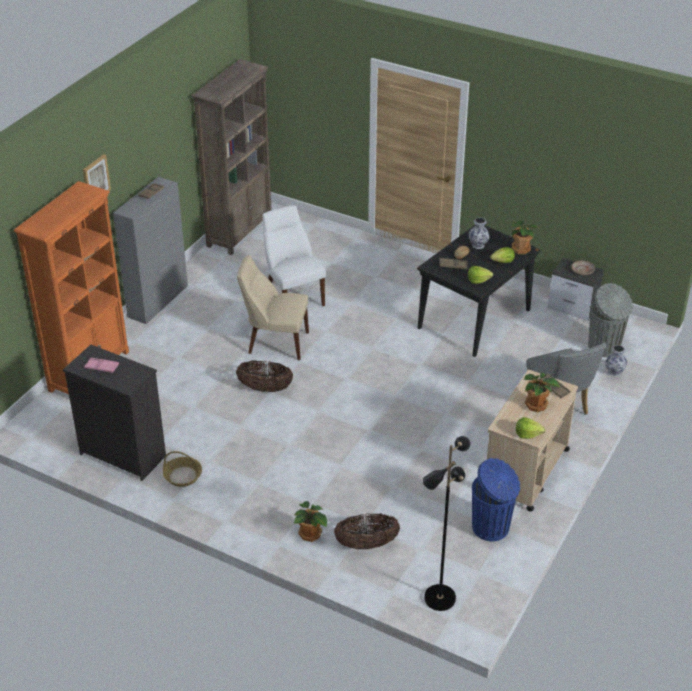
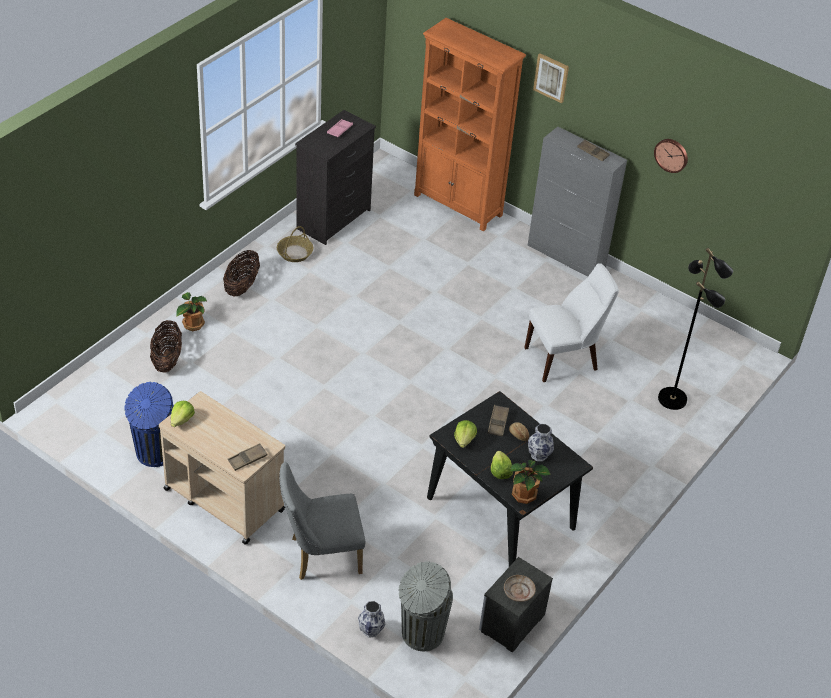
camera: 95 degrees right, 5 degrees up
(177, 137) = (671, 154): none -> wall clock
(240, 231) = (699, 329): brown bookcase -> none
(265, 388) = (406, 318): basket -> basket (242, 286)
(275, 342) = (481, 334): beige chair -> none
(439, 597) = (83, 397): black floor lamp -> black floor lamp (673, 399)
(537, 405) = (223, 437): potted plant -> none

